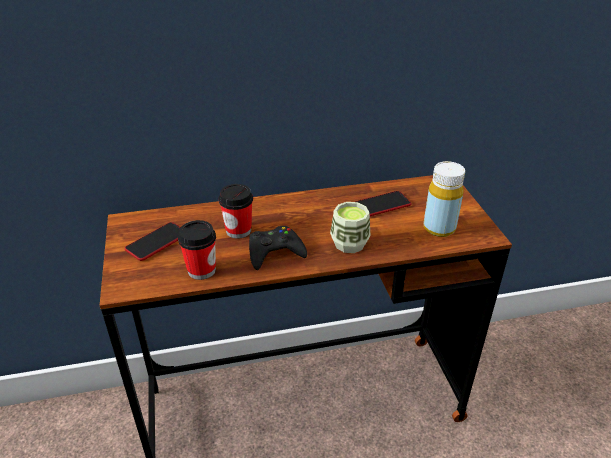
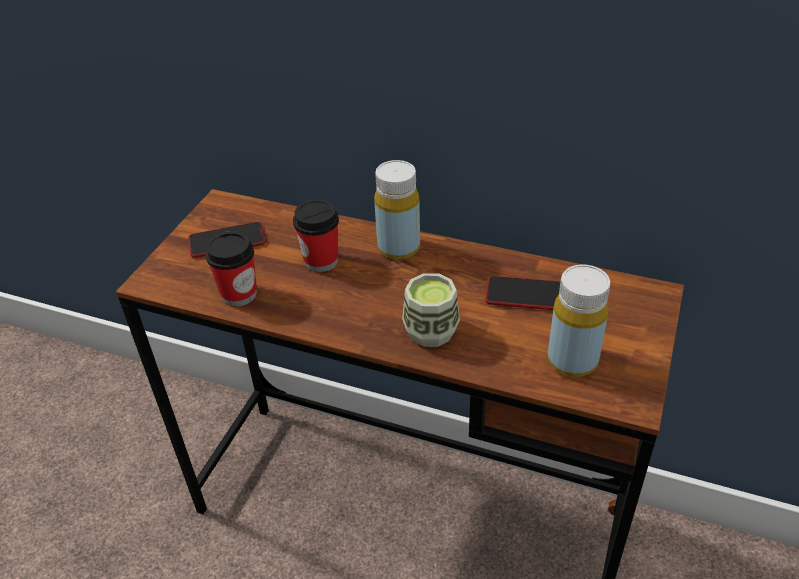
camera: 35 degrees right, 5 degrees up
(274, 252) = (334, 305): black game controller -> none
(281, 206) = (399, 248): none -> yellow bottle

